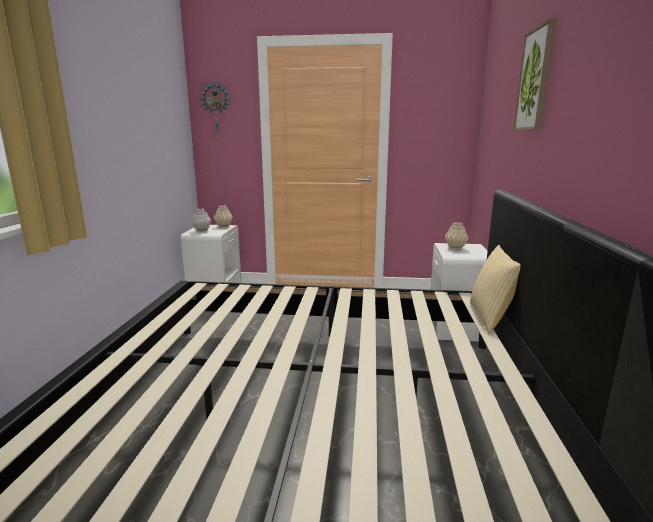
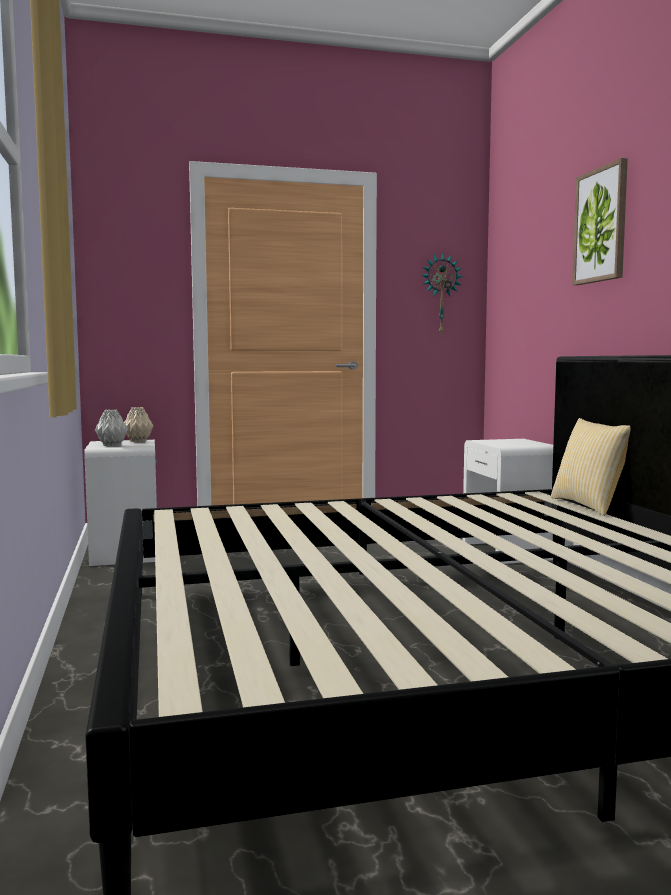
camera: 20 degrees left, 10 degrees down
(217, 112) = (122, 266): wall clock -> wall clock (440, 294)
(455, 248) = (501, 442): beige vase -> none

